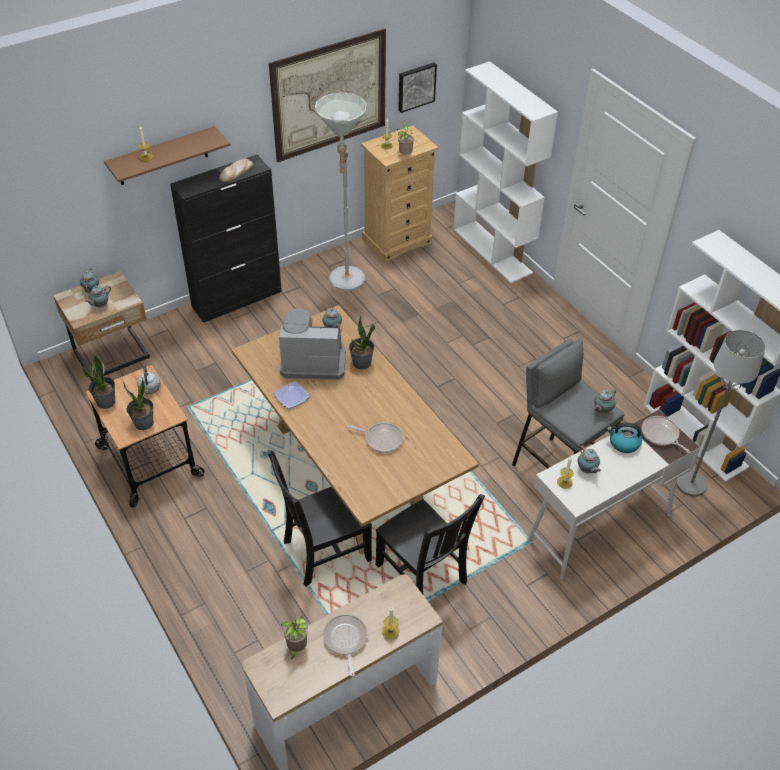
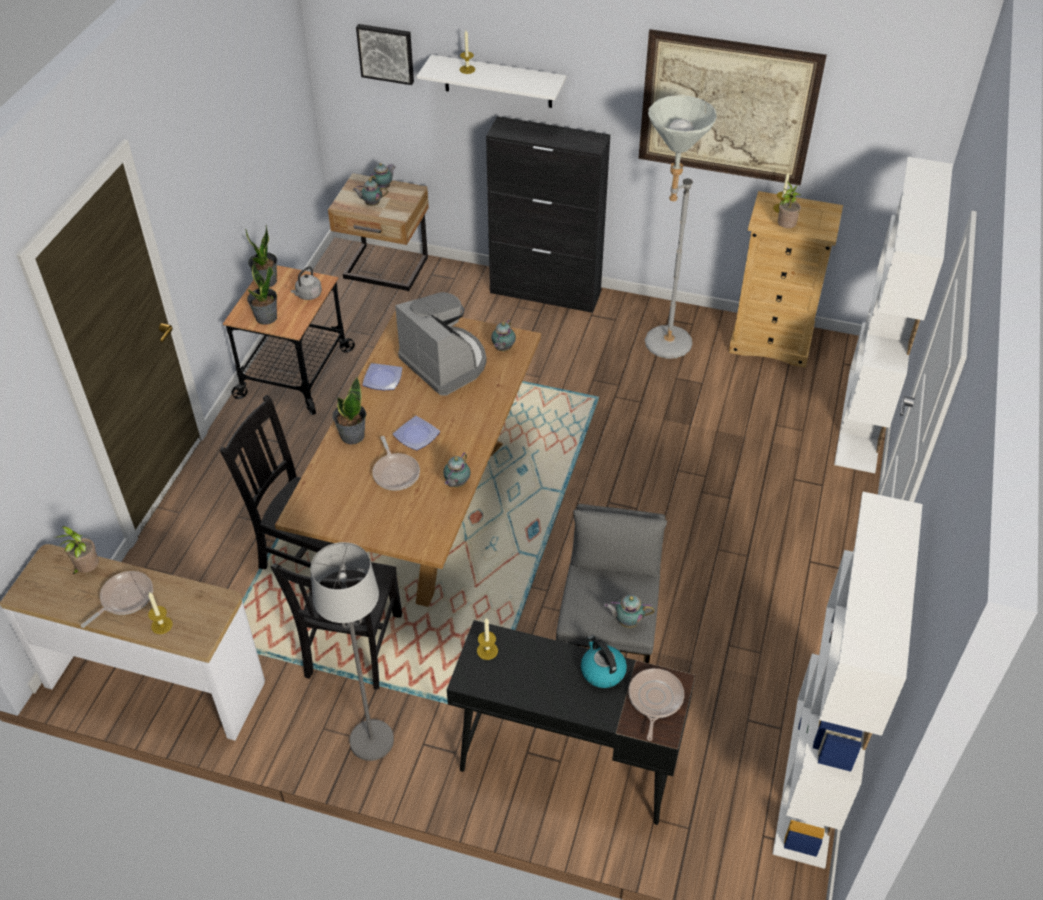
camera: 50 degrees right, 0 degrees up
(162, 156) = (498, 81): brown shelf -> white shelf
(236, 172) = (566, 139): bread -> none
(360, 411) = (415, 436): none -> plate
(361, 363) = (481, 396): potted plant -> potted plant (352, 435)
(416, 86) = (862, 155): picture -> picture (386, 53)
(587, 470) = (525, 660): teapot -> teapot (456, 484)
(599, 528) = (565, 763): white desk -> black desk
(690, 484) = (727, 819): grey floor lamp -> grey floor lamp (371, 740)

